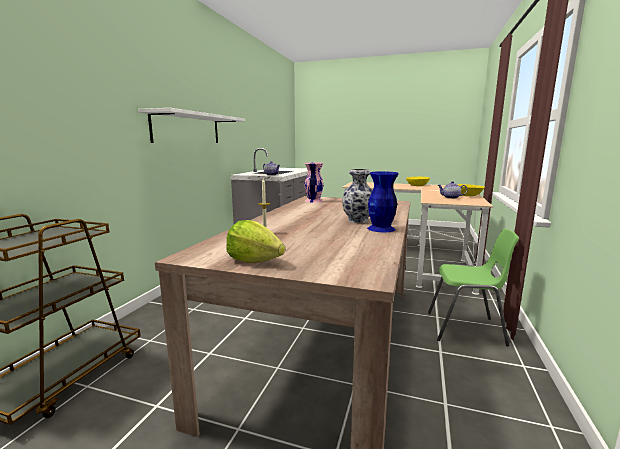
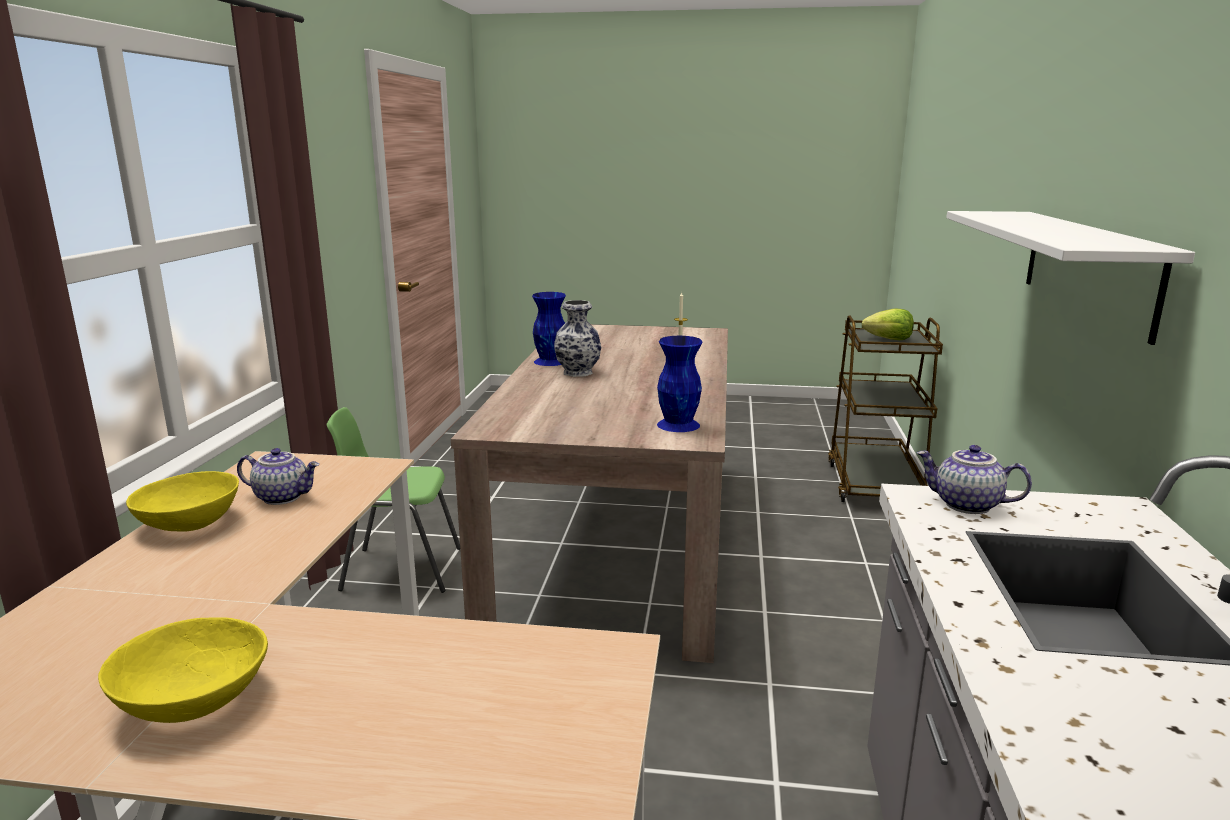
camera: 170 degrees right, 5 degrees up
(254, 260) = (656, 331): lettuce -> lettuce (889, 339)
(313, 200) = (679, 424): pink vase -> blue vase

